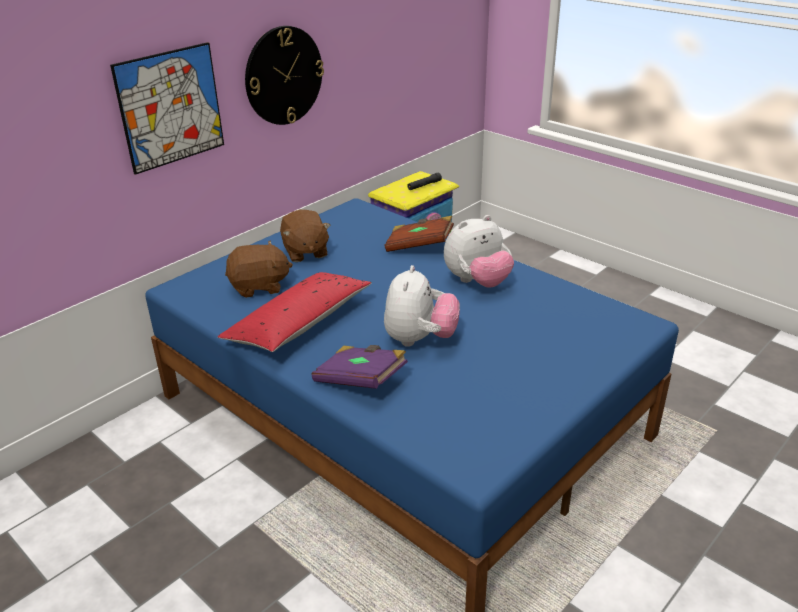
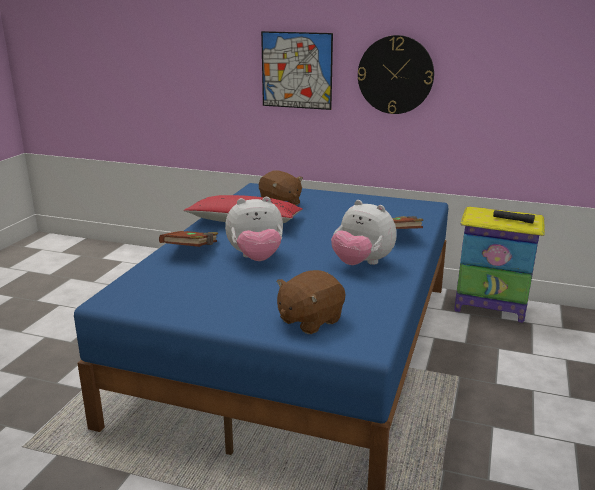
camera: 65 degrees right, 10 degrees down
(305, 252) = (339, 205): brown plush toy -> brown plush toy (309, 320)
(361, 380) = (192, 250): purple book -> brown book

